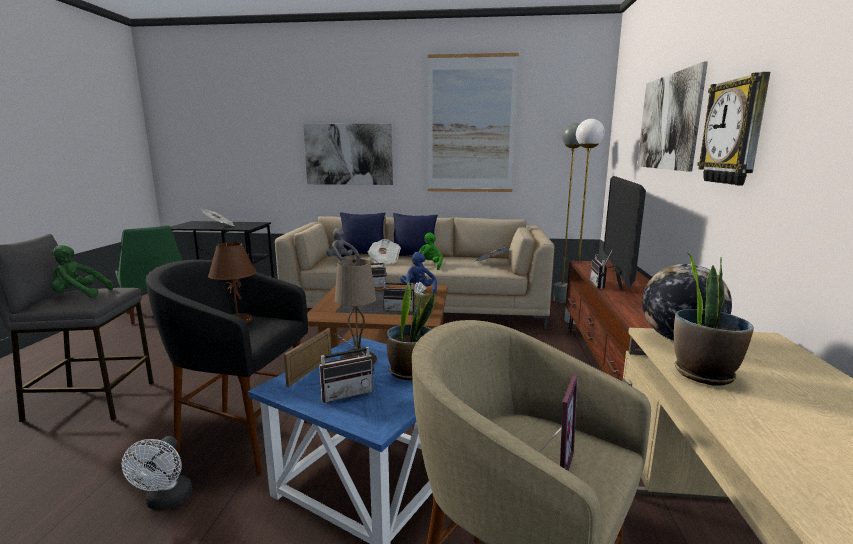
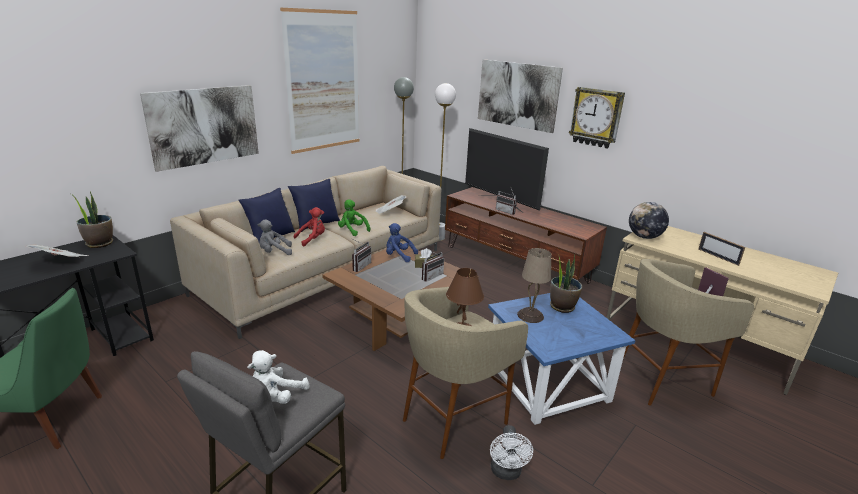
camera: 55 degrees left, 10 degrees up
(79, 295) = (275, 398): green plush toy -> white plush toy
(166, 502) = (506, 473): white fan -> white fan turned 60 degrees clockwise
(242, 437) = (452, 420): black stool -> beige stool
(310, 370) = (532, 334): picture frame -> picture frame (718, 257)
(346, 393) = (573, 332): radio -> none
(383, 261) = (312, 239): newspaper -> red plush toy
(703, 373) = (679, 249): potted plant -> potted plant (99, 243)

